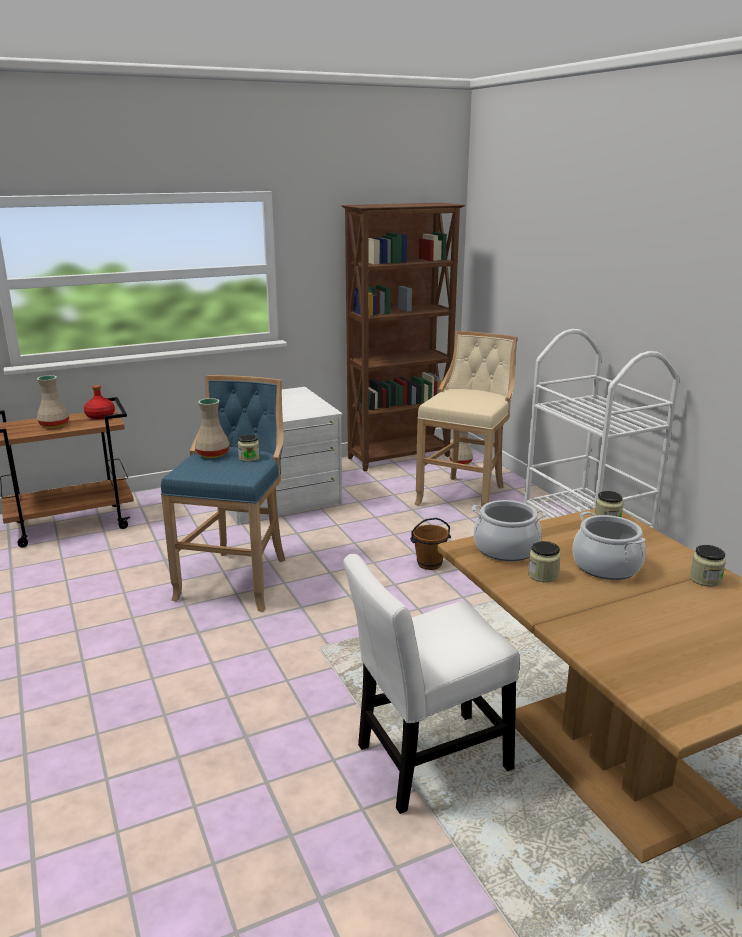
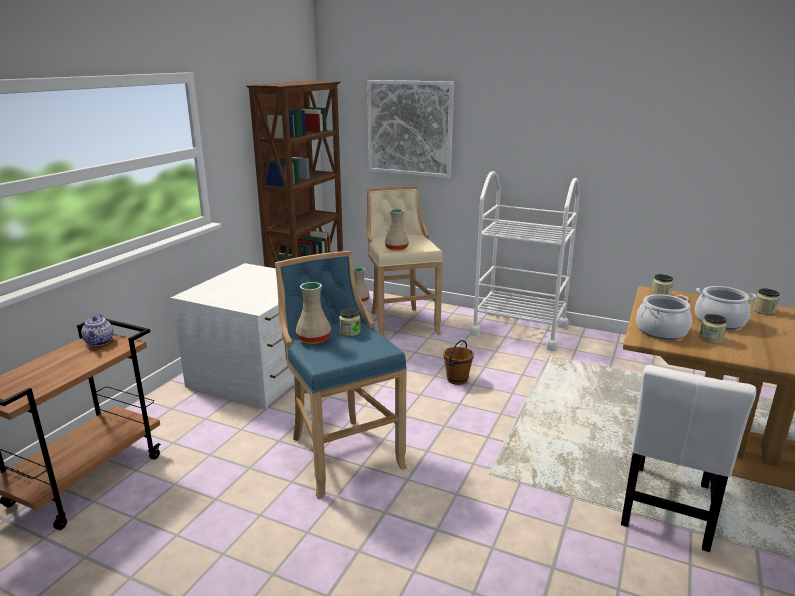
camera: 40 degrees left, 0 degrees up
(53, 425) = (61, 368): beige vase -> beige vase (396, 249)
(100, 416) = (99, 342): red bottle -> teapot
(532, 265) = (410, 128): none -> picture

